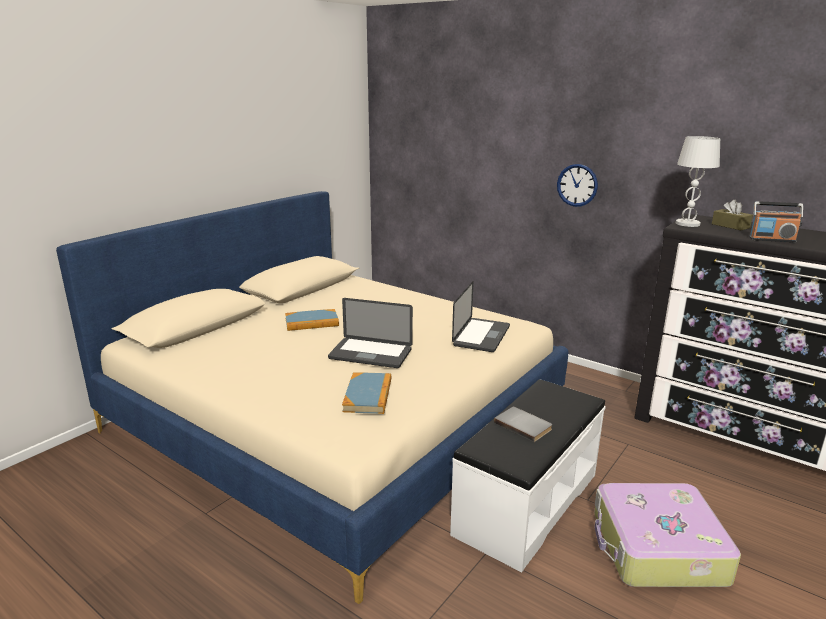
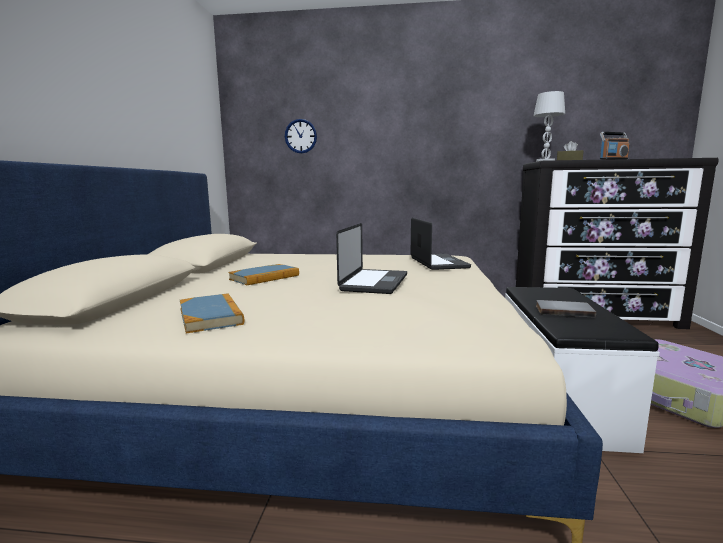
camera: 30 degrees left, 10 degrees down
(368, 395) = (442, 303): book -> book (210, 316)
(370, 354) = (374, 282): laptop -> laptop turned 60 degrees counterclockwise
(577, 185) = (433, 155): wall clock -> wall clock (300, 136)

